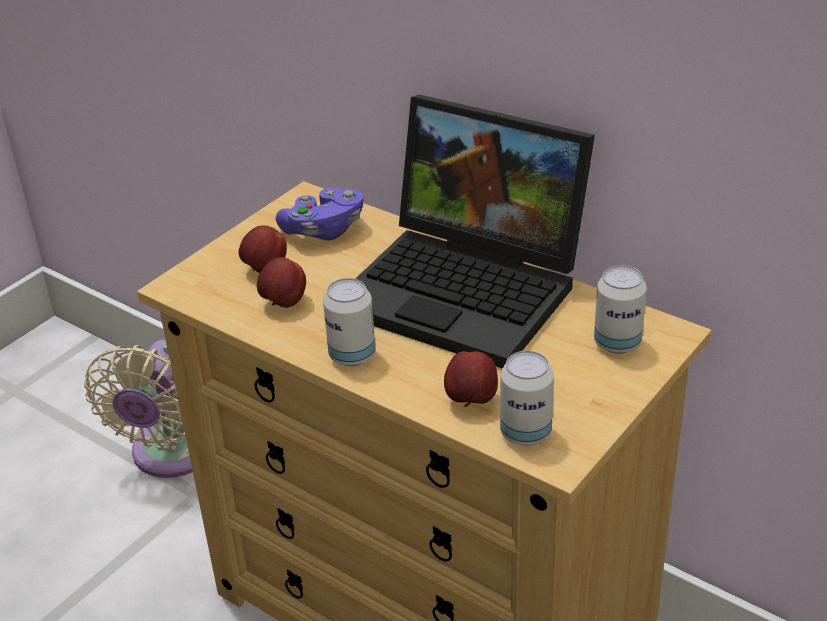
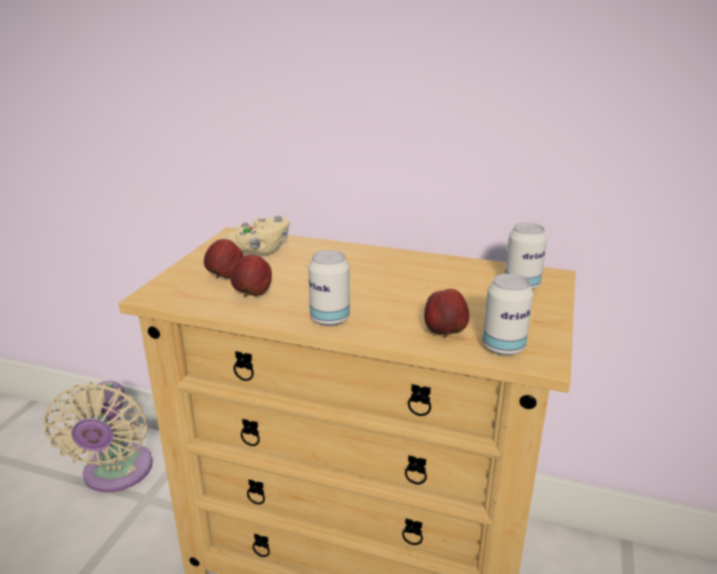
camera: 20 degrees left, 10 degrees down
(324, 230) = (259, 250): purple game controller -> beige game controller
(470, 289) = (392, 269): laptop -> none

